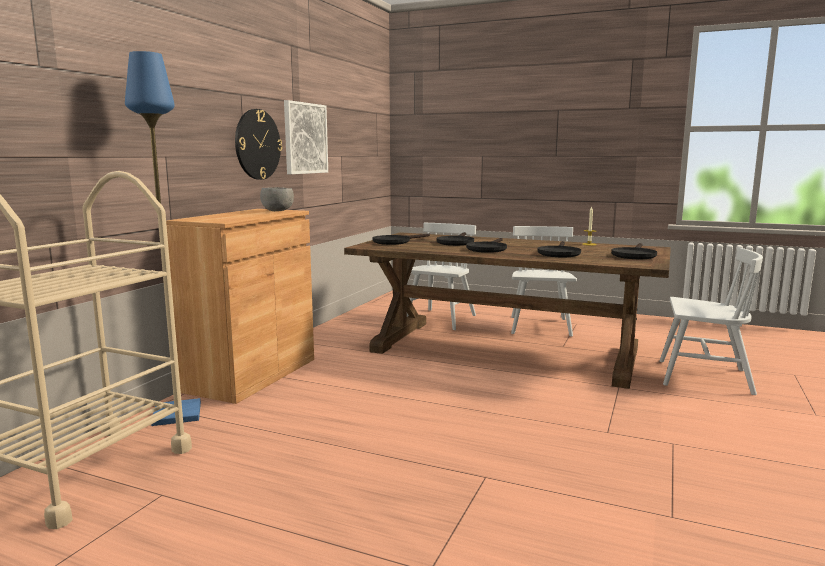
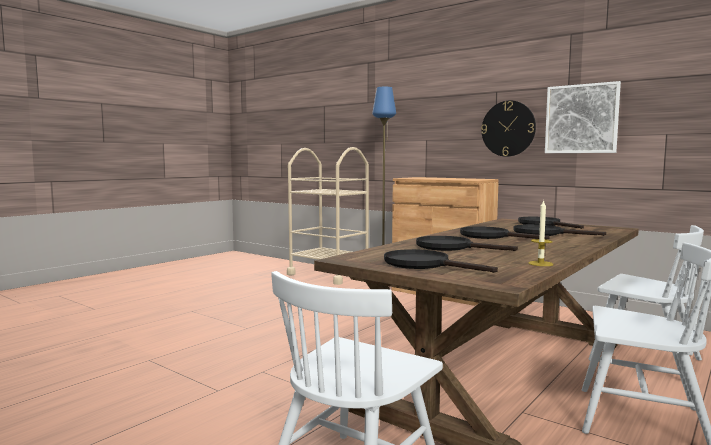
camera: 105 degrees right, 5 degrees down
(277, 211) = (471, 179): grey bowl -> none

